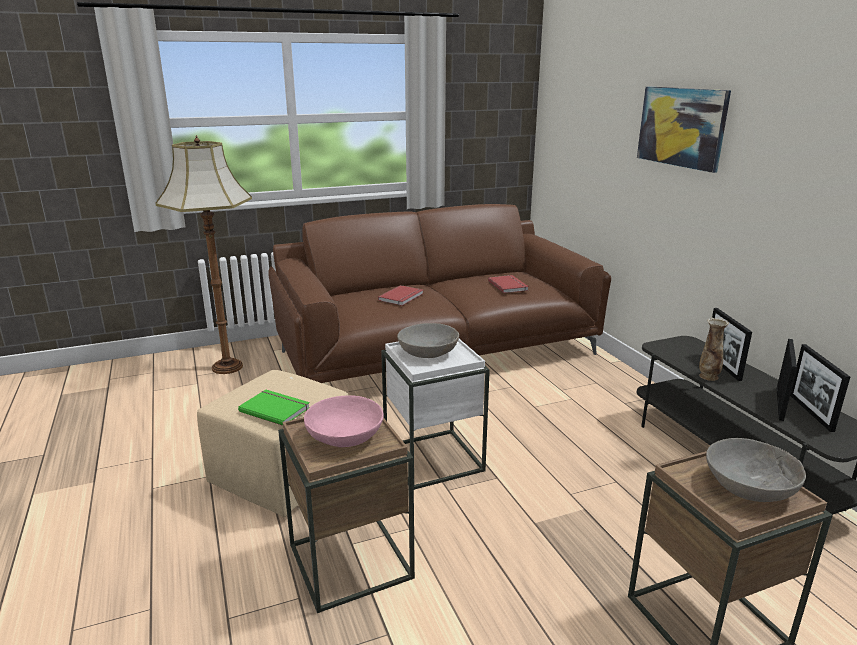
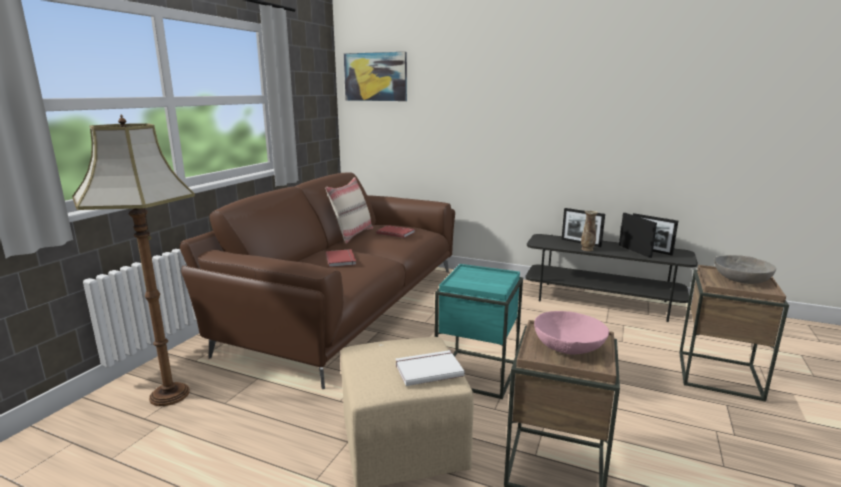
camera: 45 degrees left, 5 degrees down
(275, 408) = (428, 369): green book -> white book
(428, 352) = (475, 280): grey bowl -> none
(433, 459) = (477, 373): white side table -> turquoise side table
(469, 276) = (352, 234): none -> beige pillow
(681, 127) = (502, 96): picture -> picture (375, 77)

